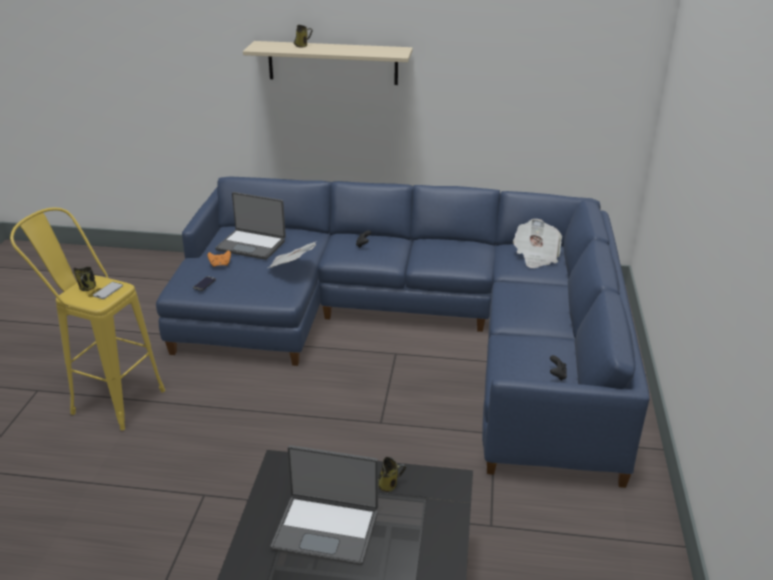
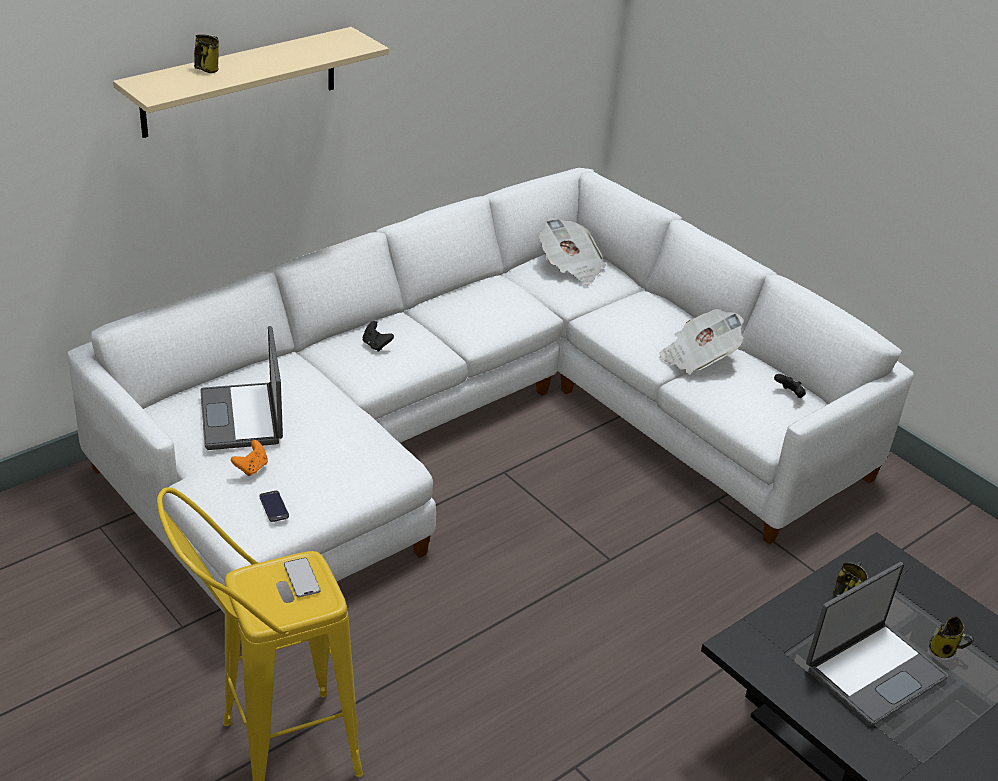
camera: 50 degrees left, 5 degrees up
(87, 288) = (266, 593): mug -> mug (944, 650)
(251, 245) = (243, 418): laptop -> laptop turned 105 degrees clockwise
(292, 267) = (348, 420): newspaper -> newspaper (698, 358)
(415, 329) = (479, 430): blue sofa -> white sofa

